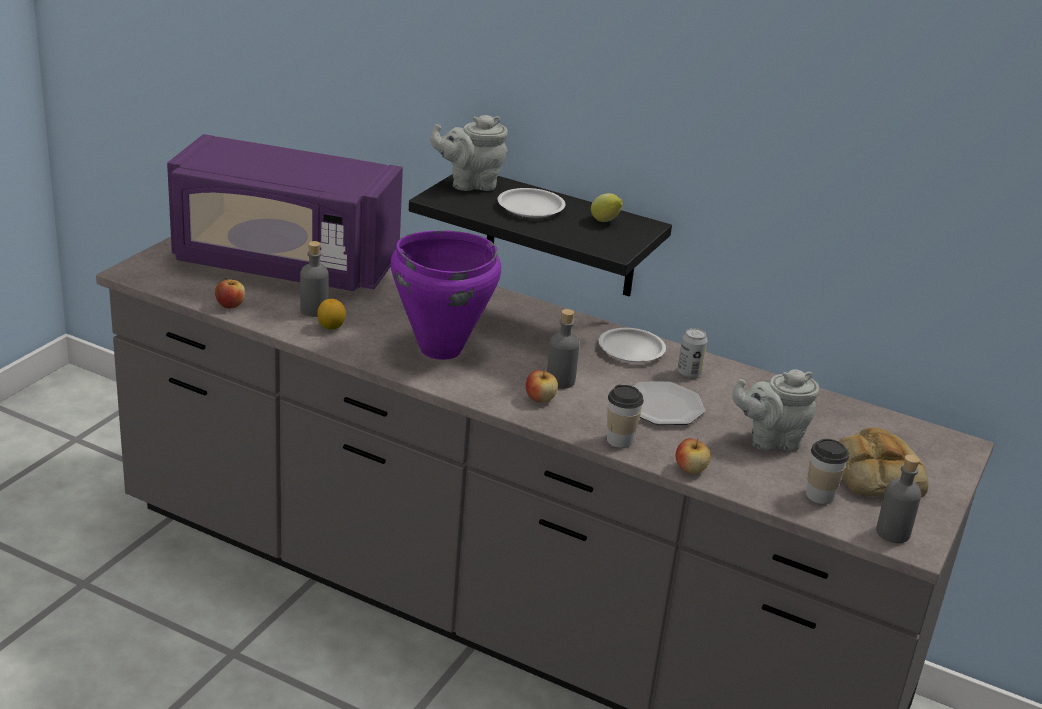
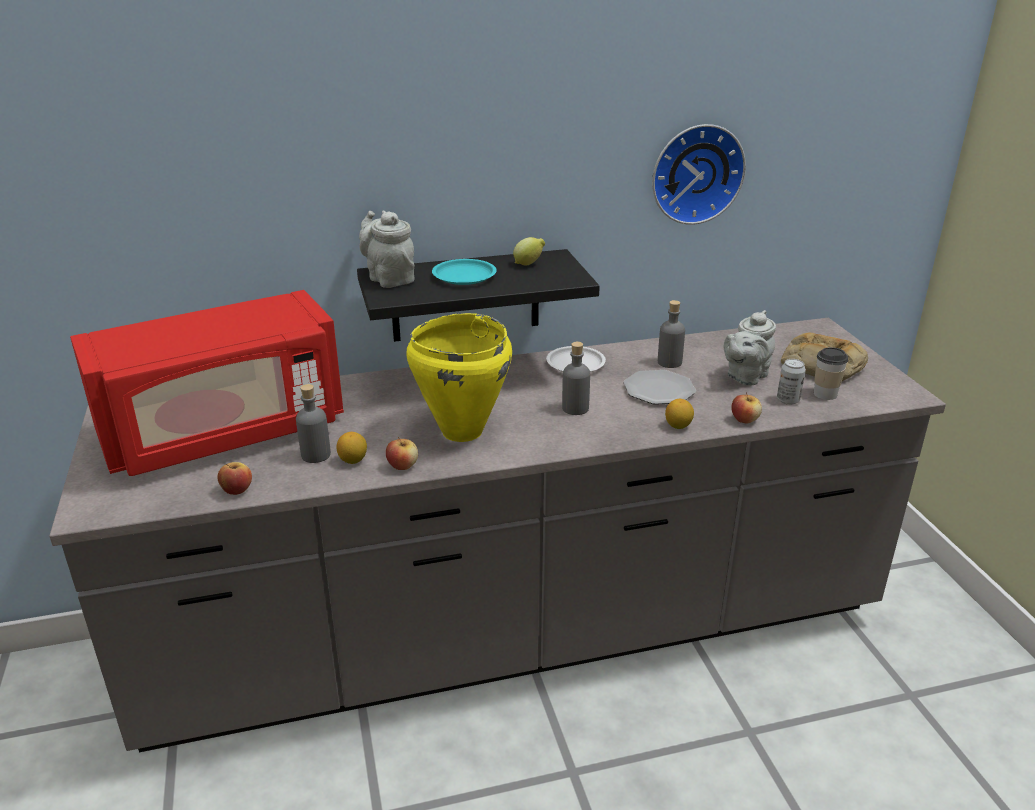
camera: 40 degrees left, 0 degrees up
(284, 265) = (225, 433): purple microwave -> red microwave
(439, 349) = (461, 431): purple cooking pot -> yellow cooking pot
(470, 184) = (389, 278): grey teapot -> grey teapot turned 105 degrees clockwise
(530, 208) = (464, 276): white plate -> turquoise plate
(540, 398) = (586, 427): apple -> apple (403, 466)
(619, 440) = (678, 426): cup -> lemon
(689, 373) = (632, 360): can -> can (788, 400)
(833, 191) = (695, 173): none -> wall clock
(892, 533) = (890, 394): grey bottle -> grey bottle (669, 362)

